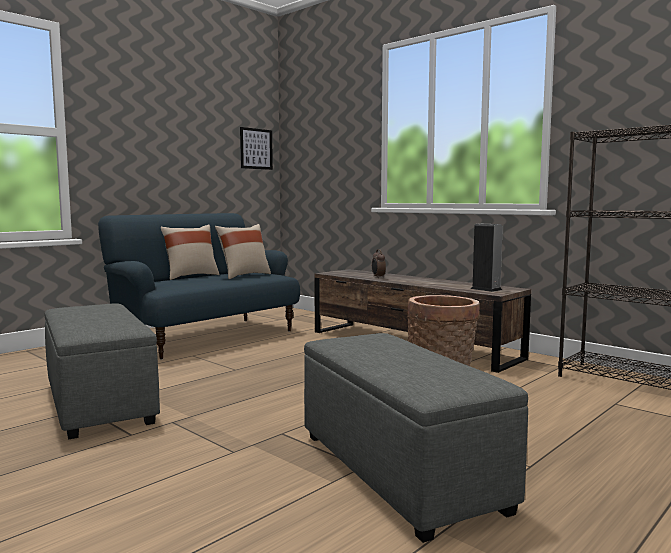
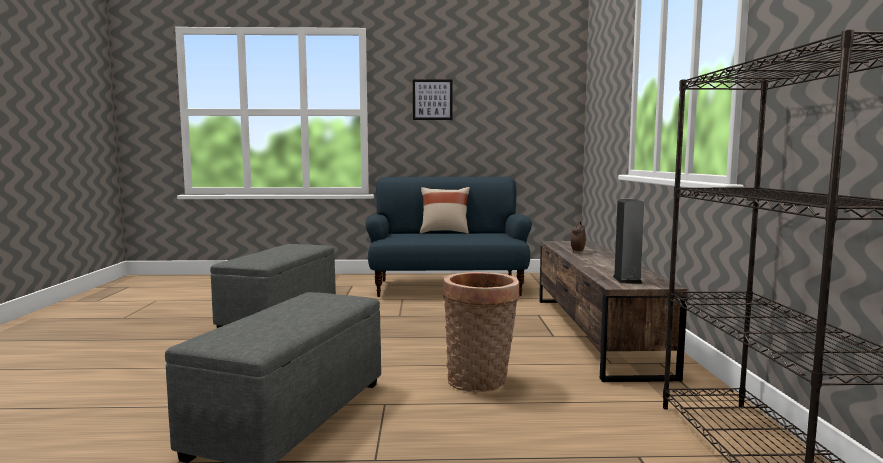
camera: 45 degrees right, 0 degrees up
(244, 275) = (481, 236): beige pillow -> none
(256, 149) = (553, 113): picture -> picture (432, 100)

